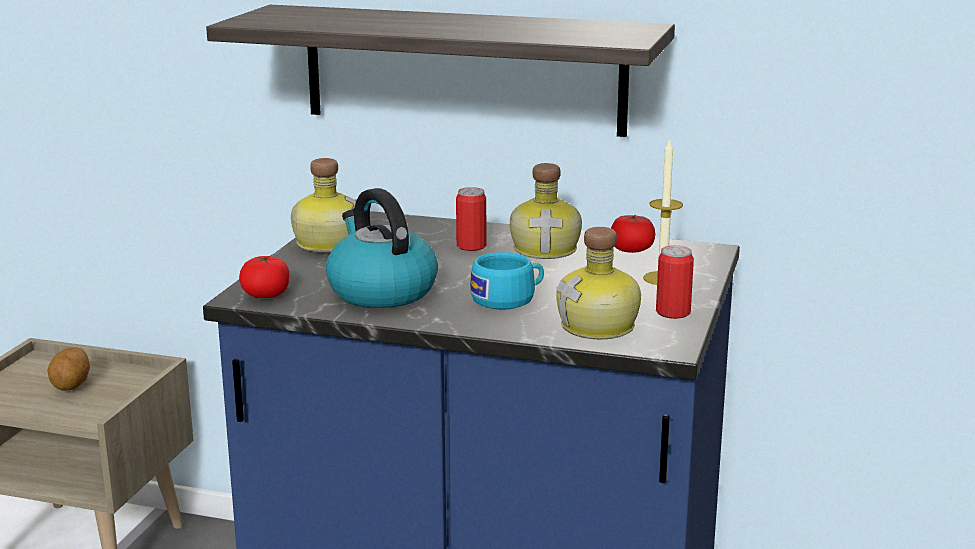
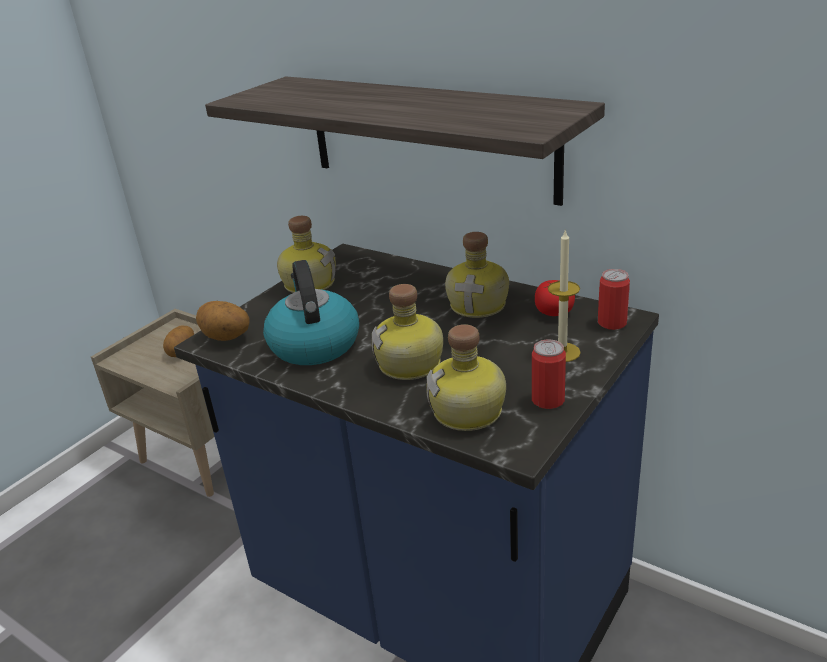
camera: 20 degrees right, 10 degrees up
(266, 294) = (226, 338): tomato -> potato
(471, 246) = (419, 296): can -> can (612, 323)
(509, 299) = (411, 365): turquoise cup -> bottle

